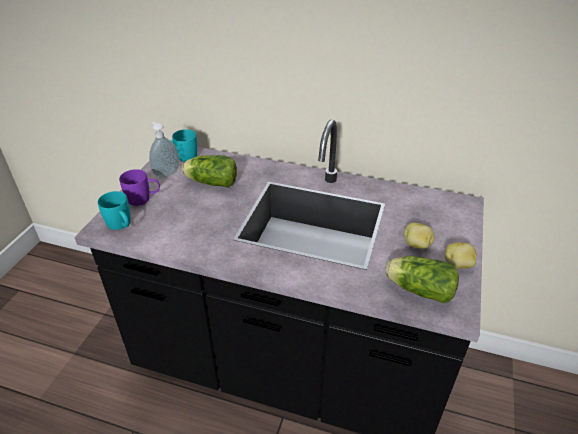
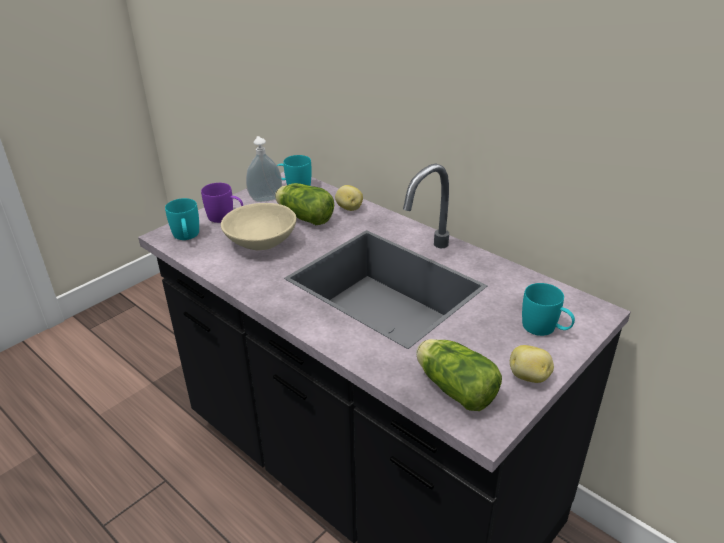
camera: 25 degrees right, 5 degrees down
(191, 213) = (261, 242): none -> beige bowl
(417, 245) = (492, 340): potato -> potato (349, 208)
(443, 226) = (545, 329): none -> turquoise mug

